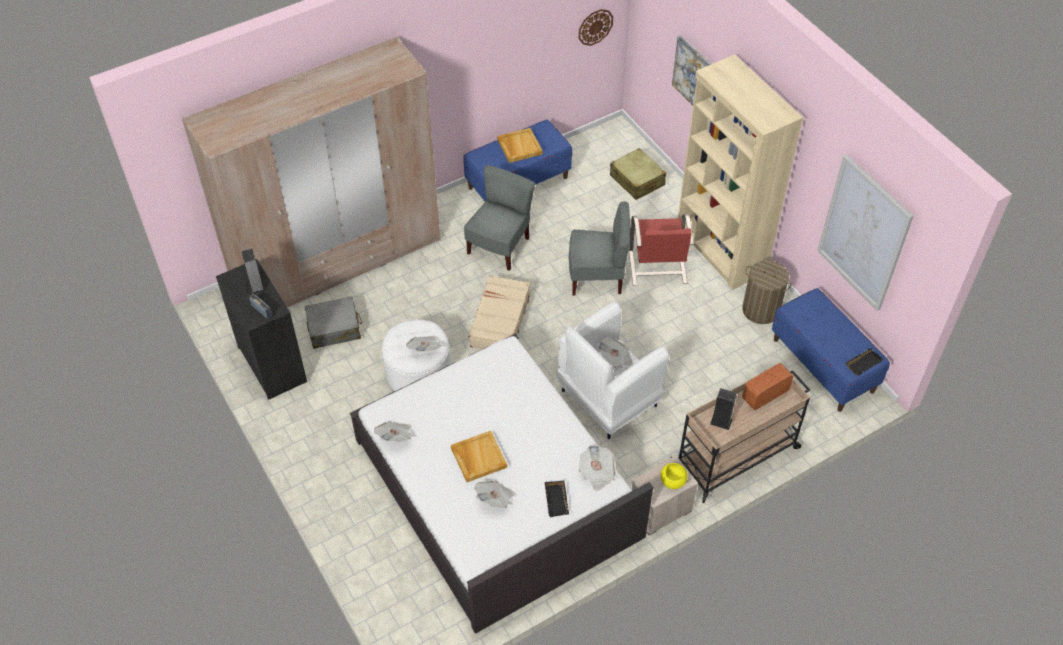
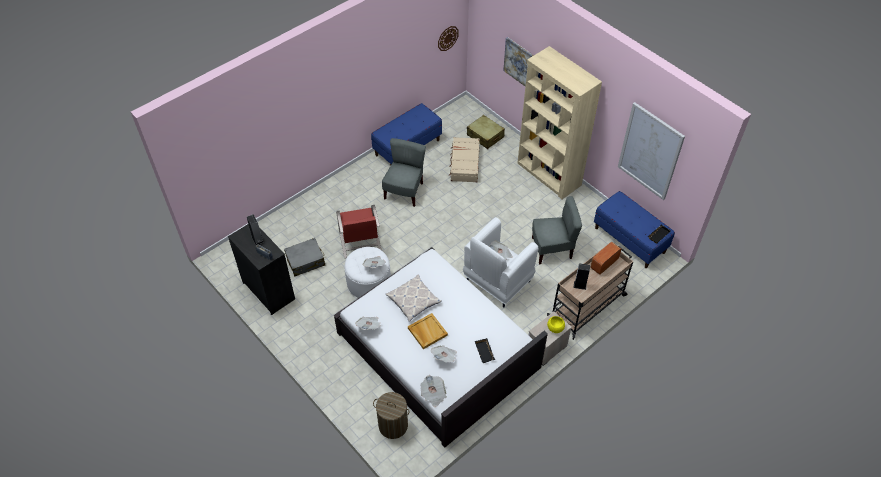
camera: 10 degrees left, 0 degrees up
(338, 263) = (298, 217): beige wardrobe -> none
(469, 408) = (413, 300): none -> pillow
(499, 321) = (415, 240): beige suitcase -> beige suitcase (464, 164)
(519, 146) = (407, 123): beige tray -> none
(597, 277) = (473, 203): grey chair -> grey chair (552, 249)
(597, 473) = (506, 330): newspaper -> newspaper (433, 394)
(657, 268) = (510, 192): red chair -> red chair (360, 243)
(760, 310) = (582, 210): laundry basket -> laundry basket (393, 425)

